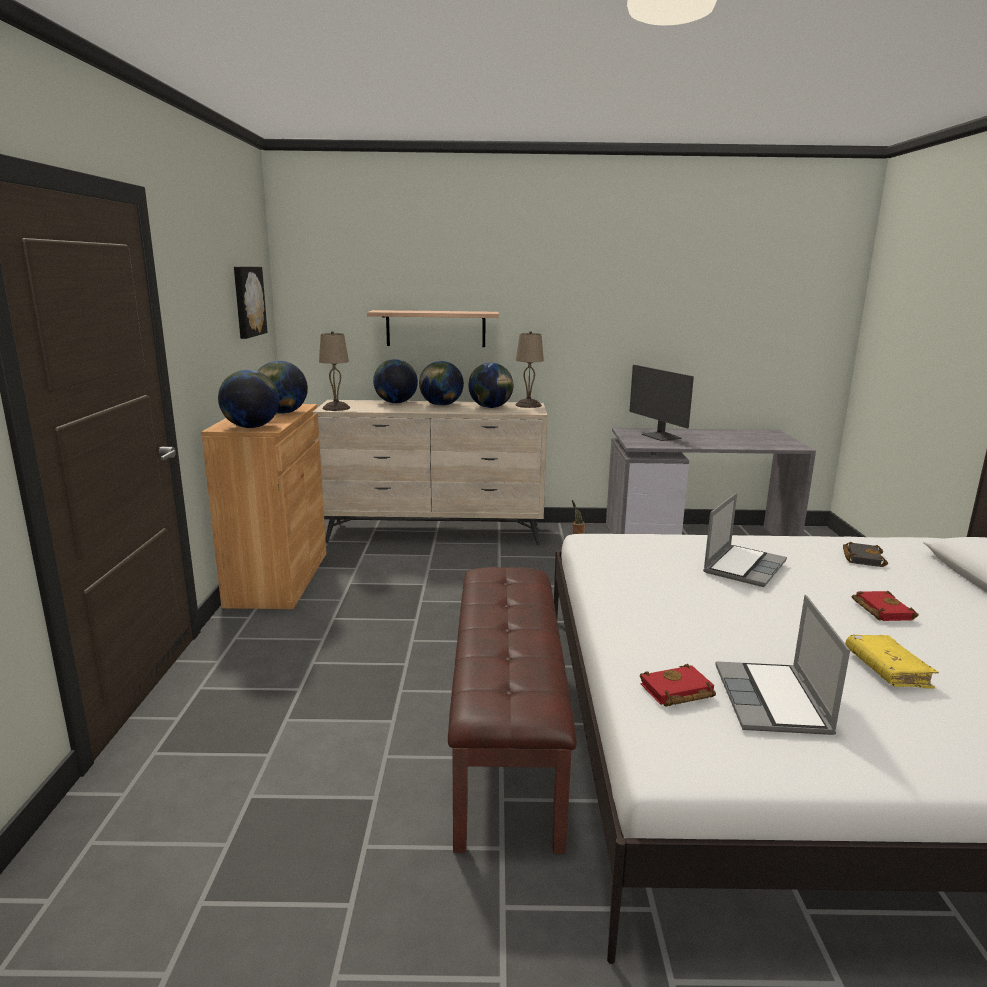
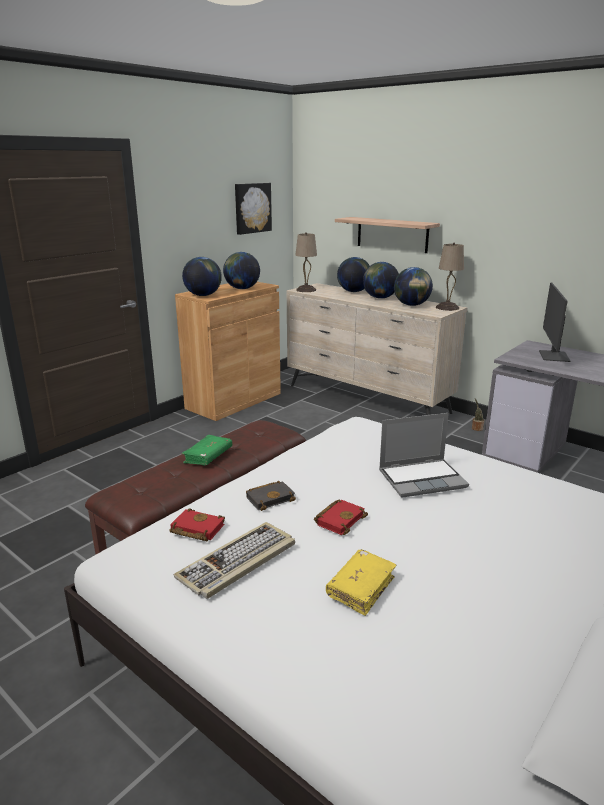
camera: 40 degrees right, 5 degrees up
(504, 623) = (208, 456): none -> green book
(773, 701) = (238, 563): laptop -> keyboard
(861, 557) = (561, 512): black book -> black book (270, 498)
(880, 609) = (466, 552): red book -> red book (339, 519)

